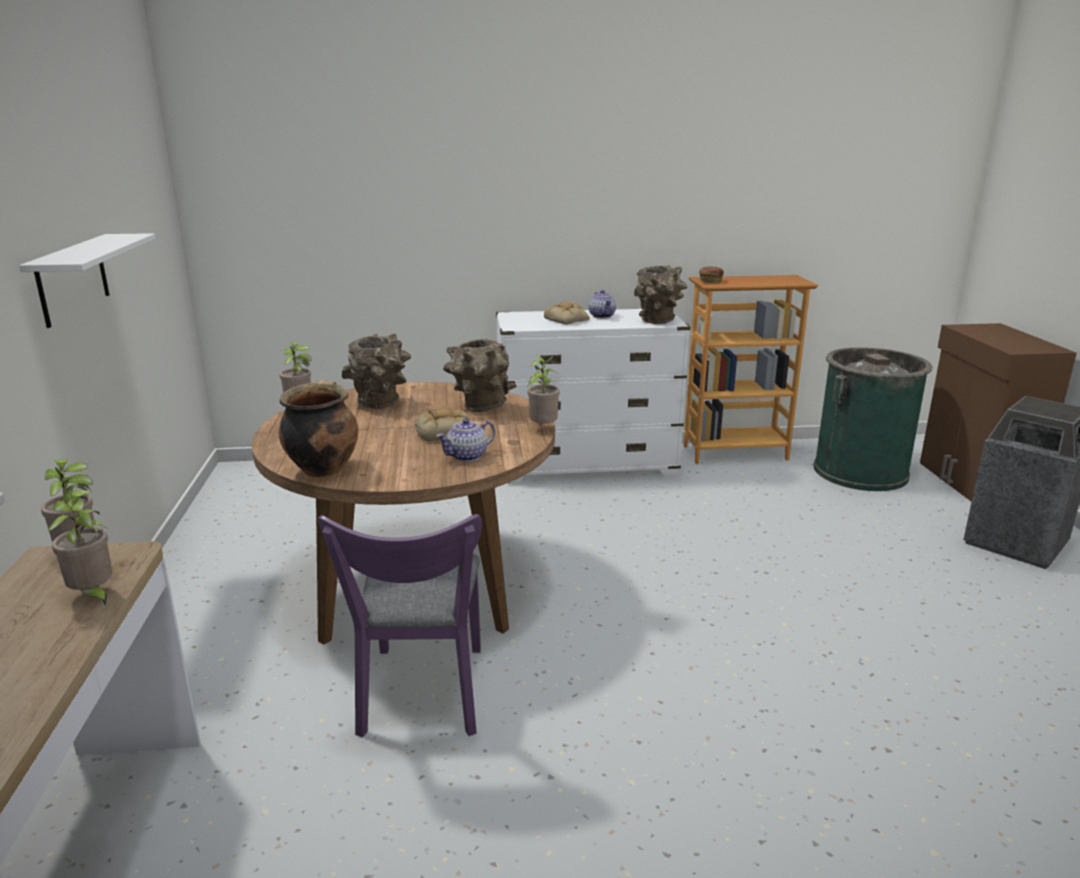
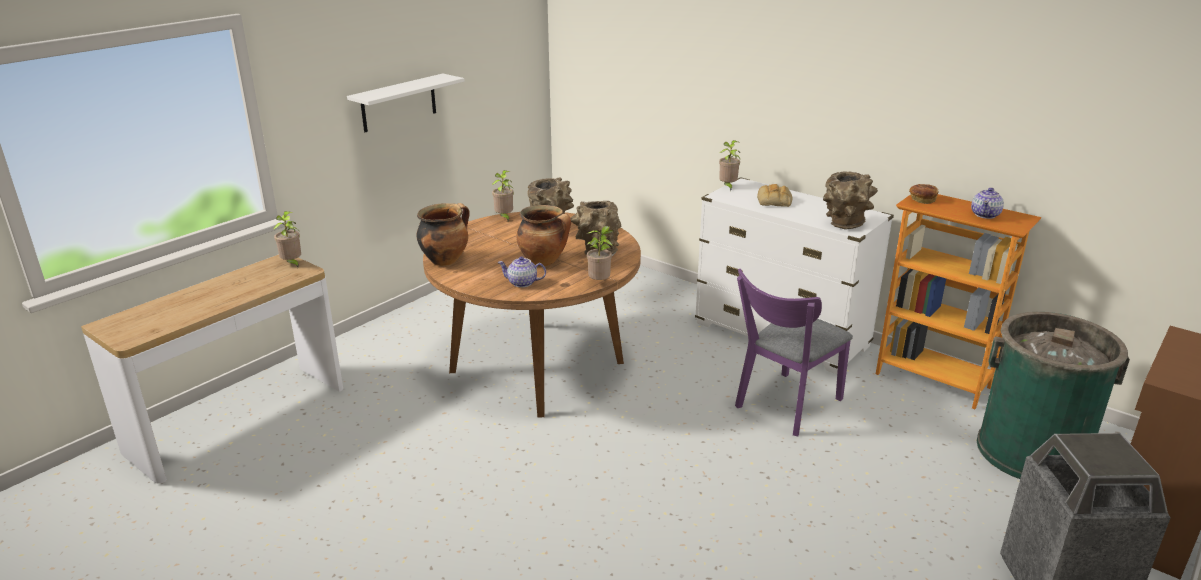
camera: 45 degrees right, 5 degrees up
(93, 596) = (267, 285): potted plant -> potted plant (727, 187)
(422, 698) = (449, 426): purple chair -> purple chair (784, 406)
(444, 431) = (544, 261): bread -> cooking pot
(602, 316) = (811, 206): teapot -> teapot (985, 215)

